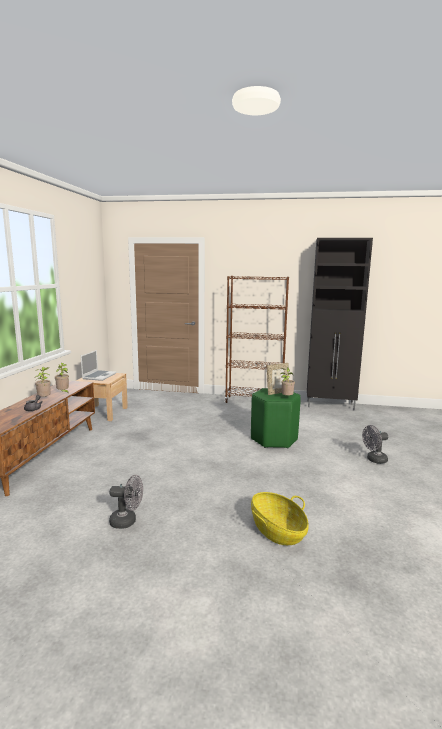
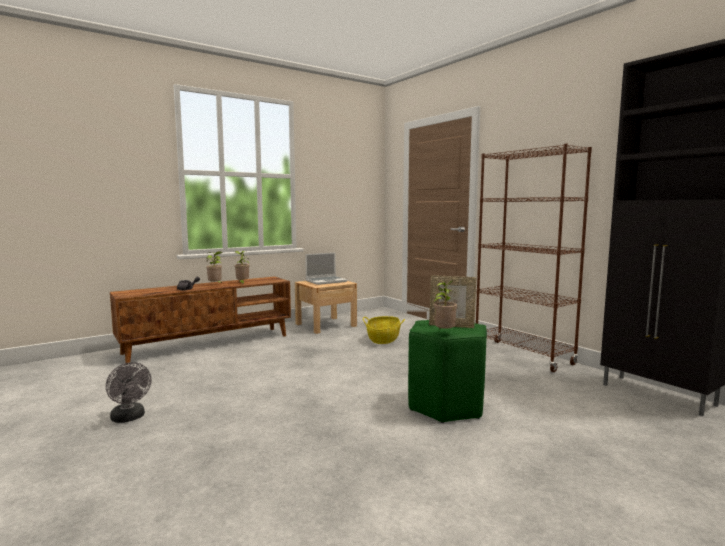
camera: 45 degrees right, 5 degrees down
(277, 531) = (197, 507): basket -> basket (383, 339)
(374, 460) = (564, 504): grey fan -> none

